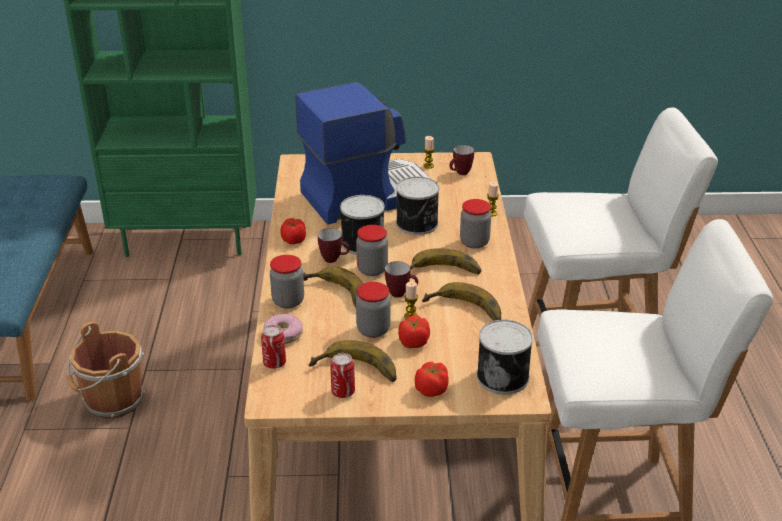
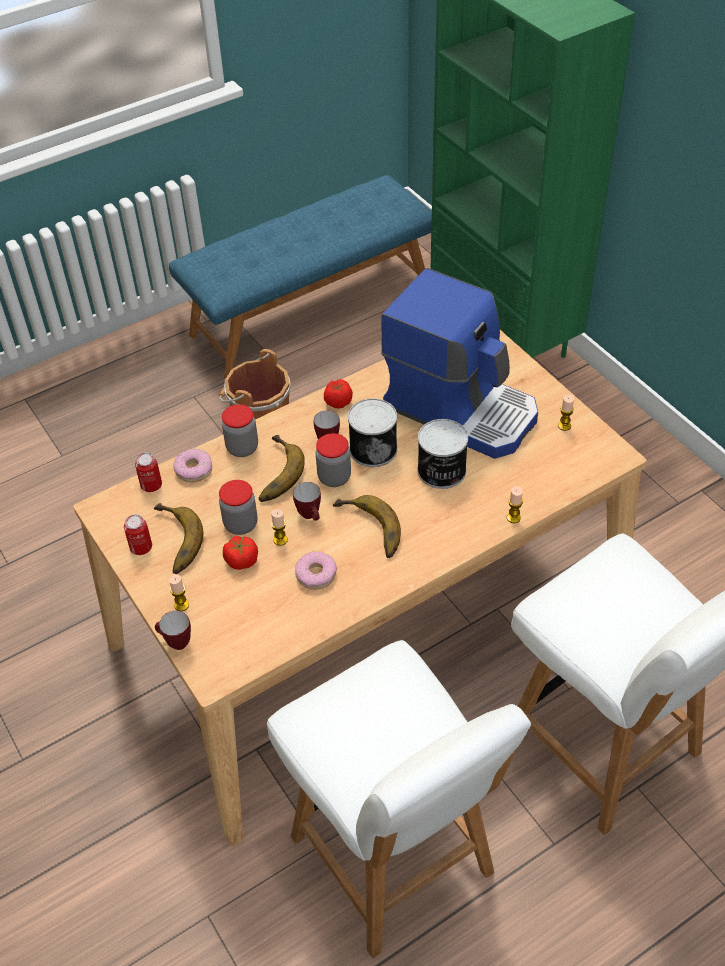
camera: 60 degrees right, 15 degrees up
(431, 389) = (181, 605): tomato -> candle
(460, 174) = (572, 457): mug -> mug (175, 643)
(463, 311) = (315, 574): banana -> donut
(474, 242) = (444, 529): jar -> none
(503, 376) = (234, 648): can -> none

